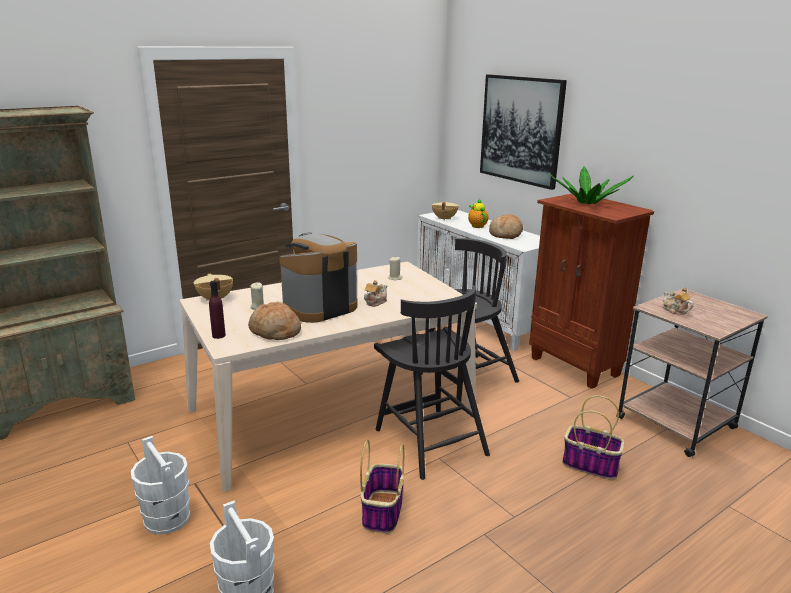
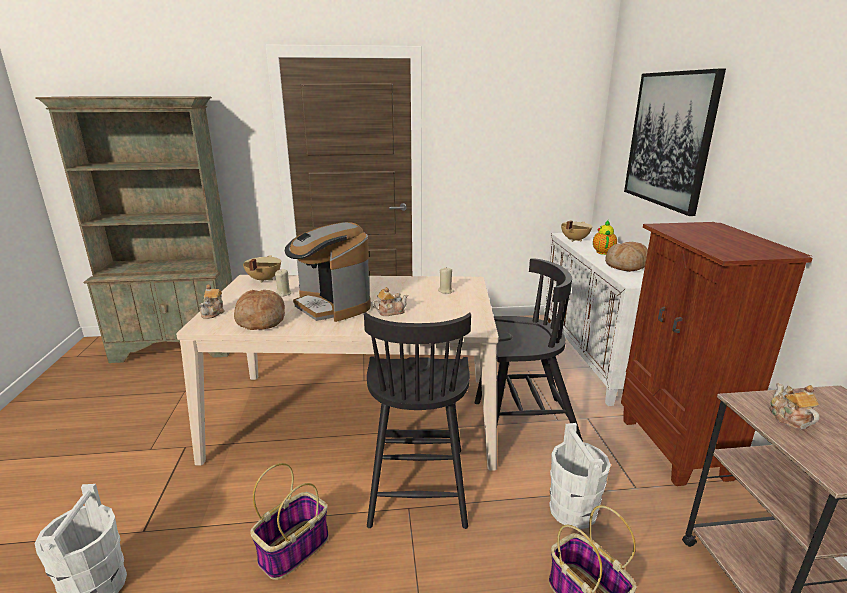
camera: 30 degrees right, 0 degrees up
(167, 519) = (132, 473): white bucket -> white bucket (573, 511)
(218, 335) = (213, 313): purple bottle -> teapot
(319, 308) = (332, 306): coffee machine -> coffee machine turned 120 degrees counterclockwise
(587, 203) = (710, 235): potted plant -> none

